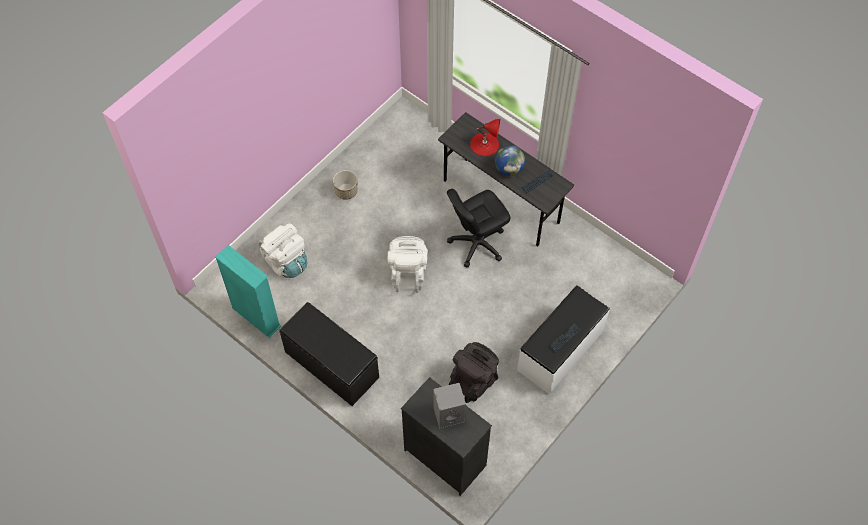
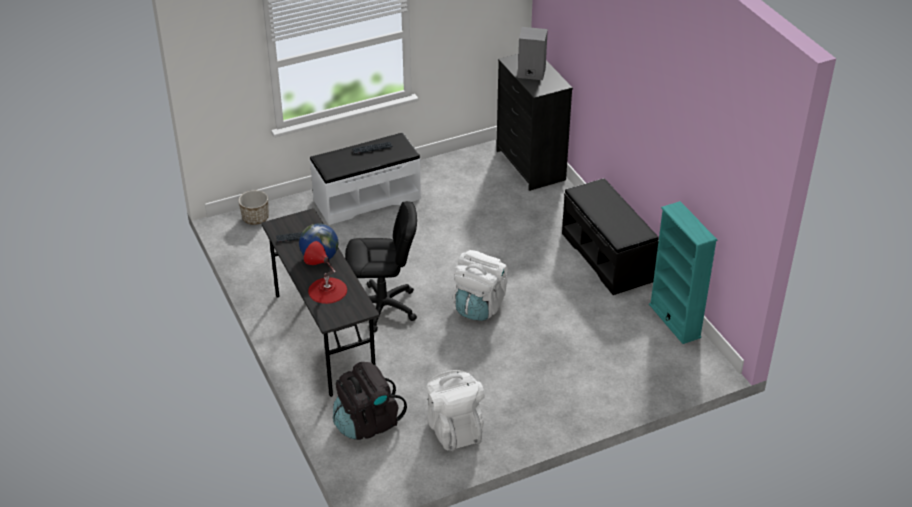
camera: 155 degrees left, 20 degrees down
(286, 262) = (618, 361): white backpack -> white backpack (454, 429)
(346, 191) = (506, 412): planter -> planter (255, 218)
(474, 380) = (467, 204): black backpack -> black backpack (367, 423)

